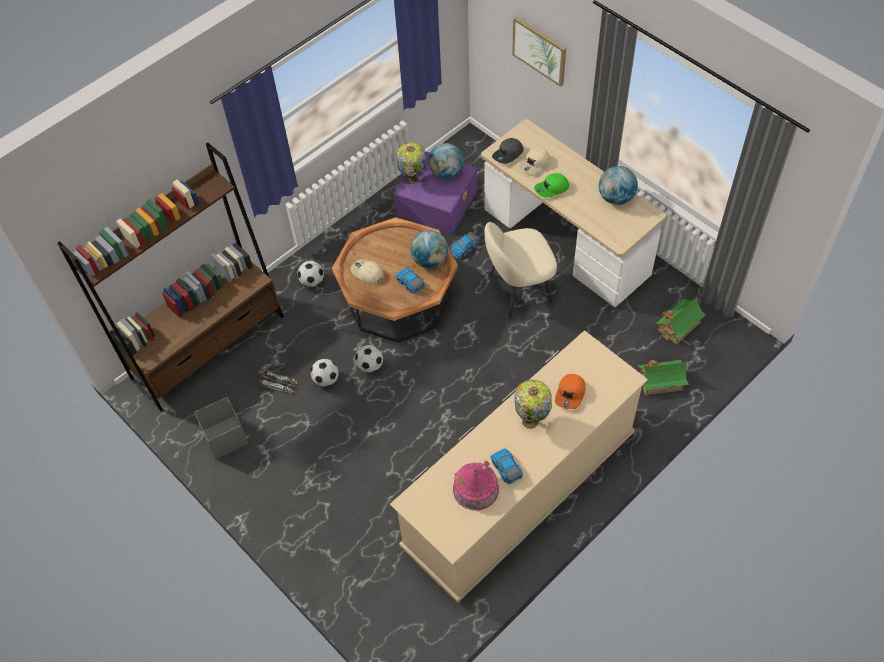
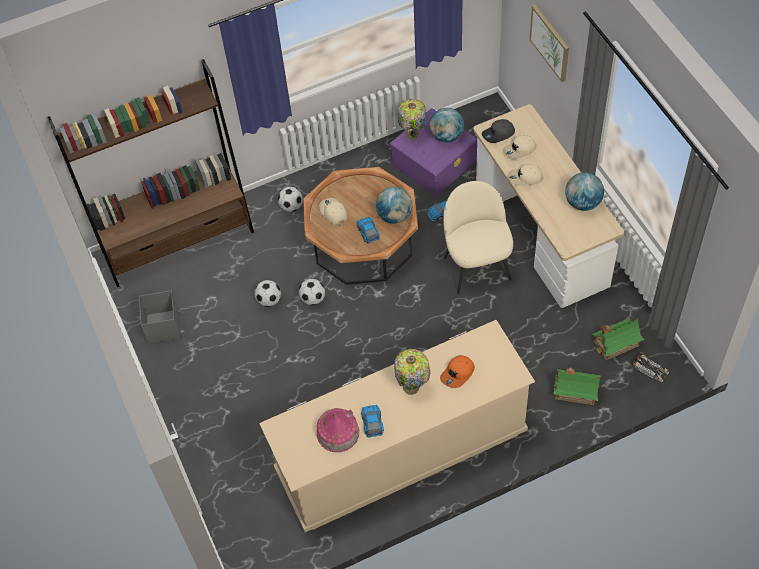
camera: 20 degrees right, 0 degrees up
(279, 384) = (227, 292): toy car -> toy car (650, 369)
(518, 290) = (477, 266): beige chair -> beige chair turned 75 degrees clockwise
(551, 189) = (525, 178): green cap -> beige cap

